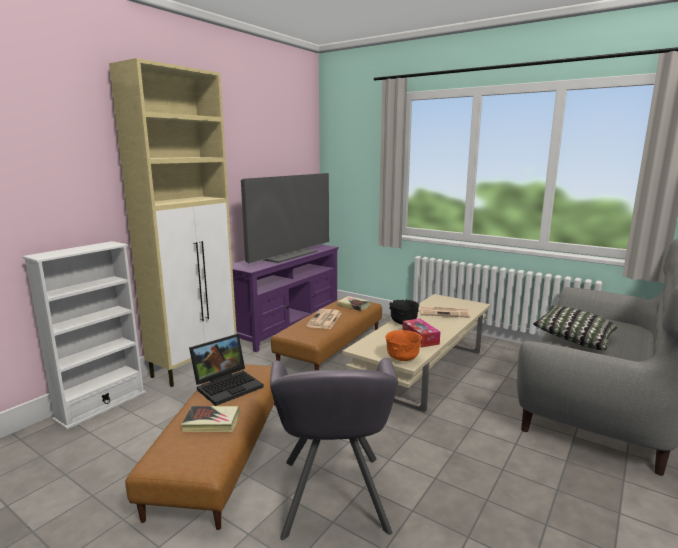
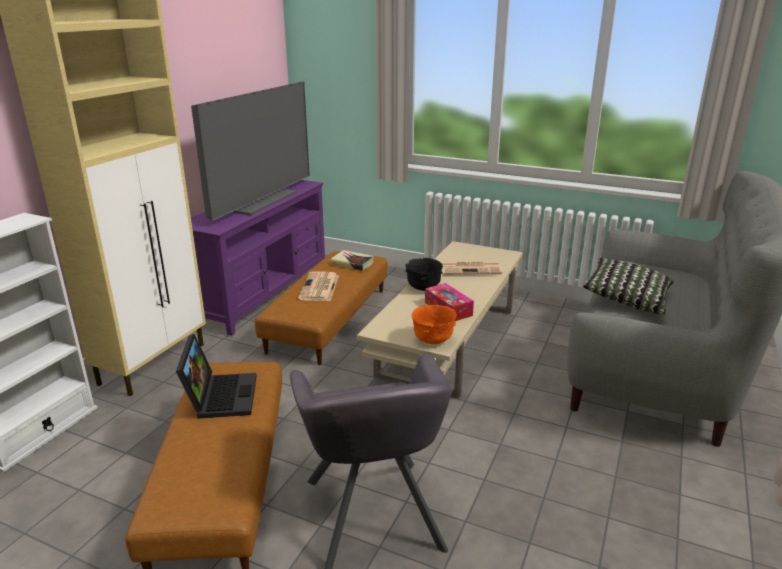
camera: 10 degrees left, 10 degrees up
(211, 422) = (214, 449): book -> none
(228, 385) = (220, 395): laptop -> laptop turned 45 degrees counterclockwise

